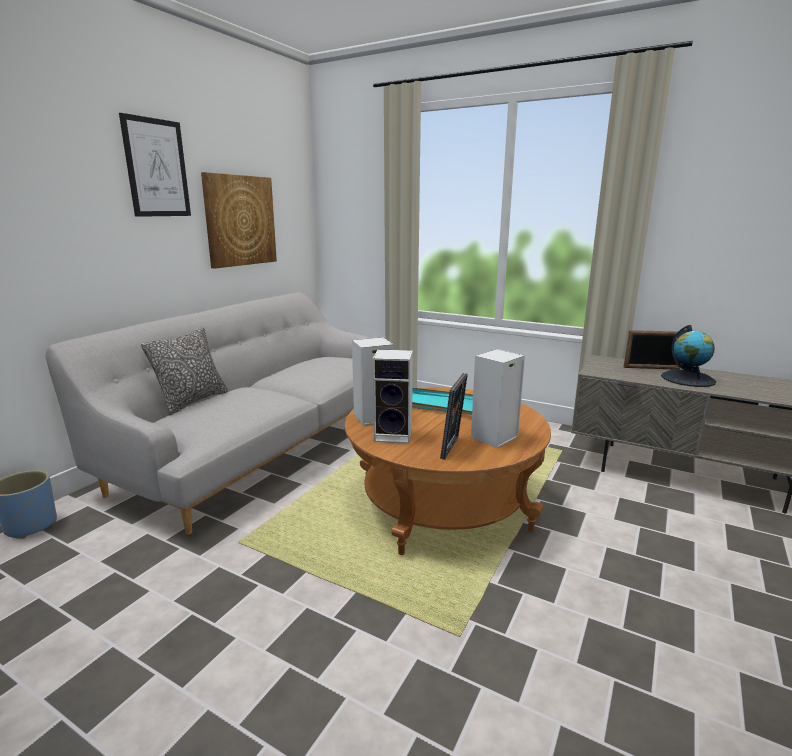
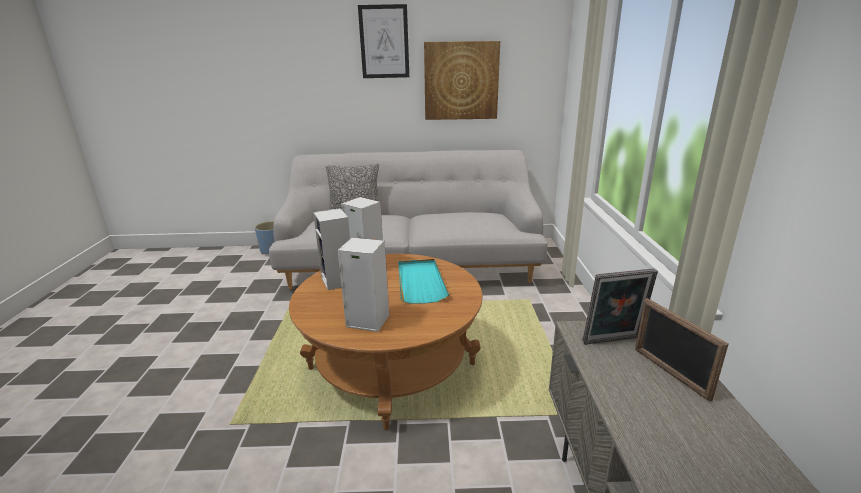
camera: 60 degrees right, 5 degrees up
(453, 448) = (331, 308): picture frame -> picture frame (613, 342)
(688, 379) = (663, 413): globe -> none

